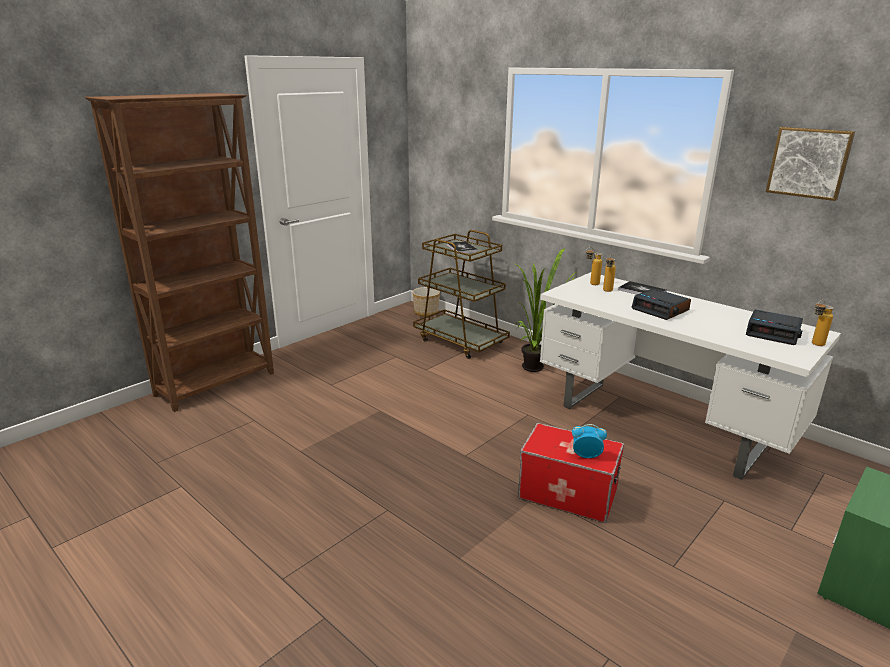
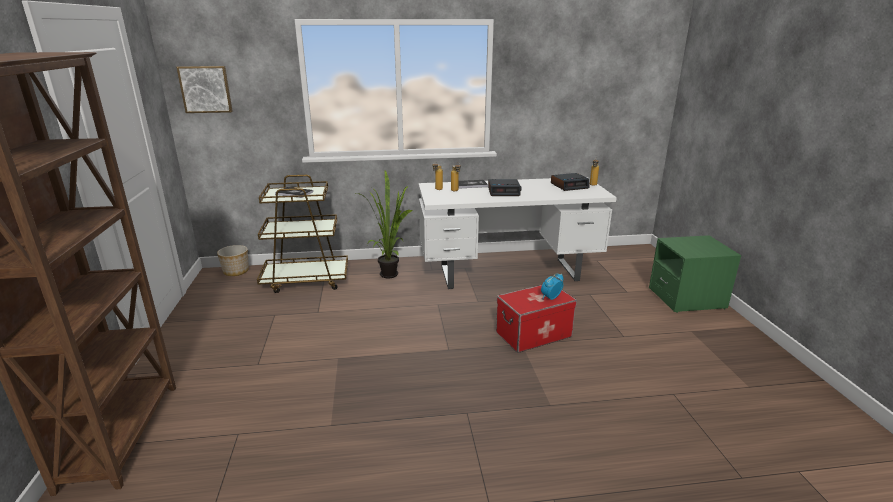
camera: 50 degrees left, 0 degrees up
(809, 162) = (547, 78): picture -> picture (206, 89)

